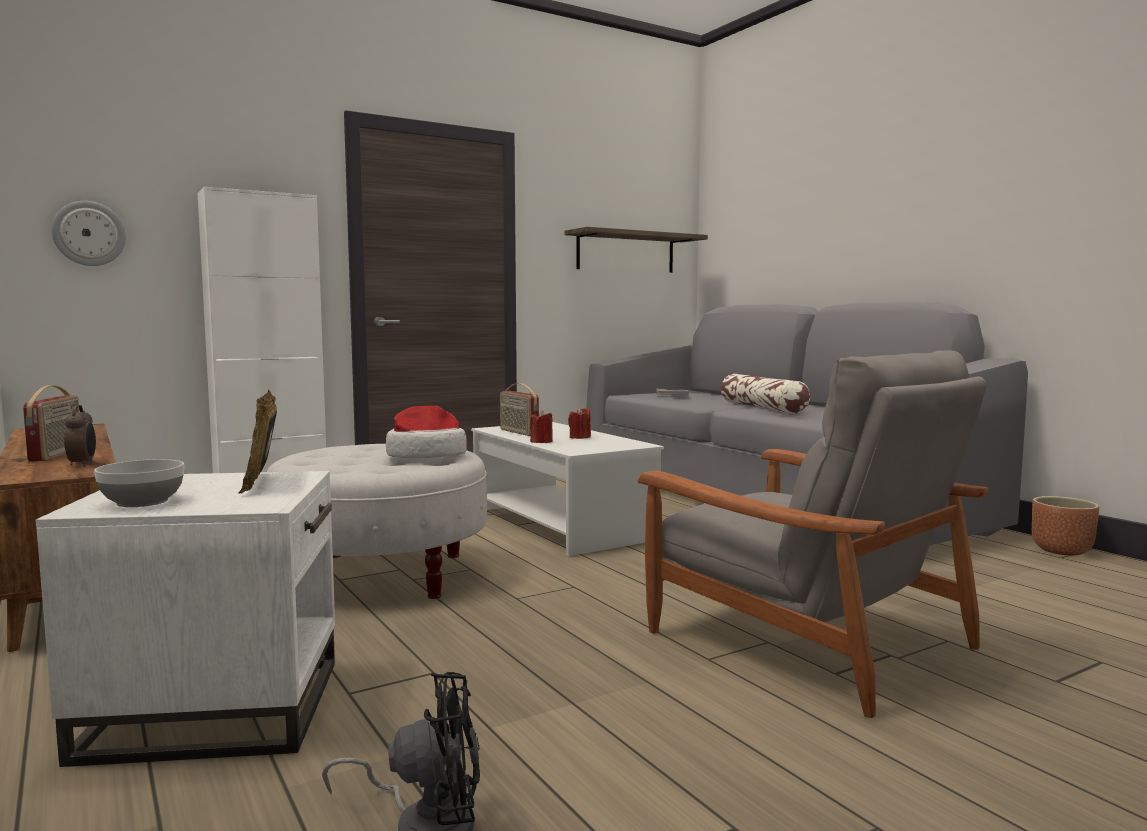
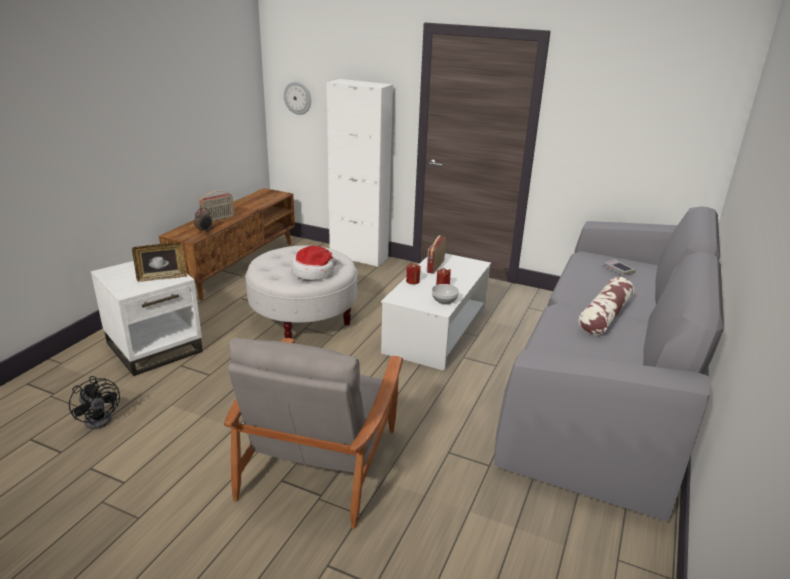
camera: 55 degrees right, 20 degrees up
(142, 502) = (119, 274): bowl -> bowl (444, 301)
(261, 482) = (162, 277): picture frame -> picture frame turned 150 degrees counterclockwise
(626, 252) = (647, 134): shelf -> none
(1062, 551) = (641, 560): brown planter -> none

